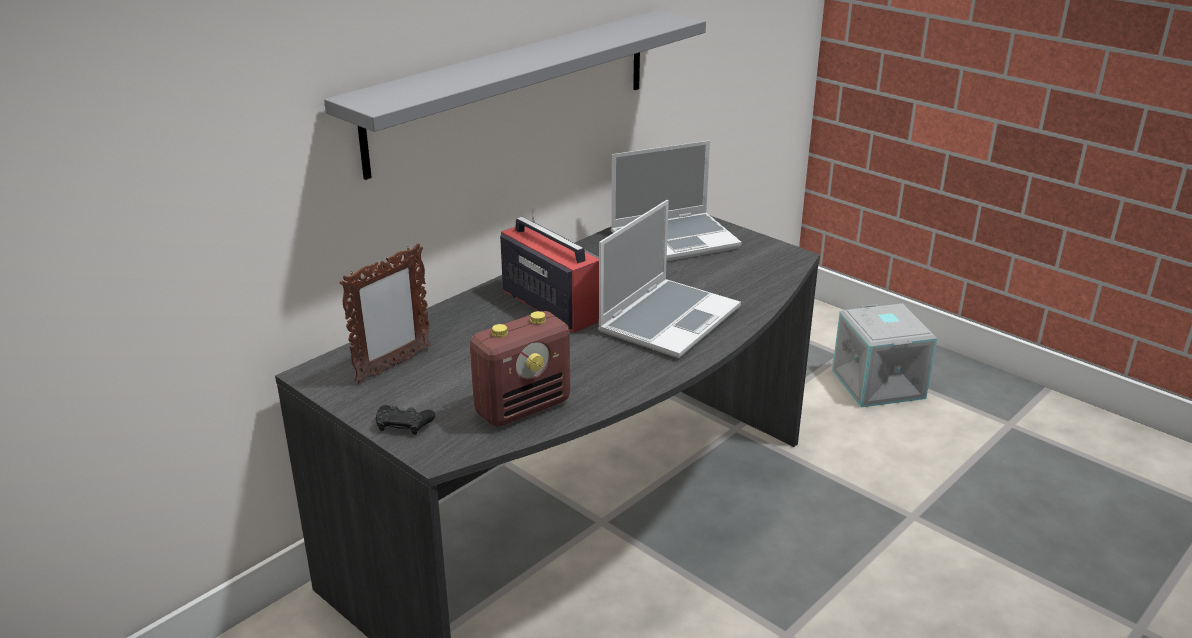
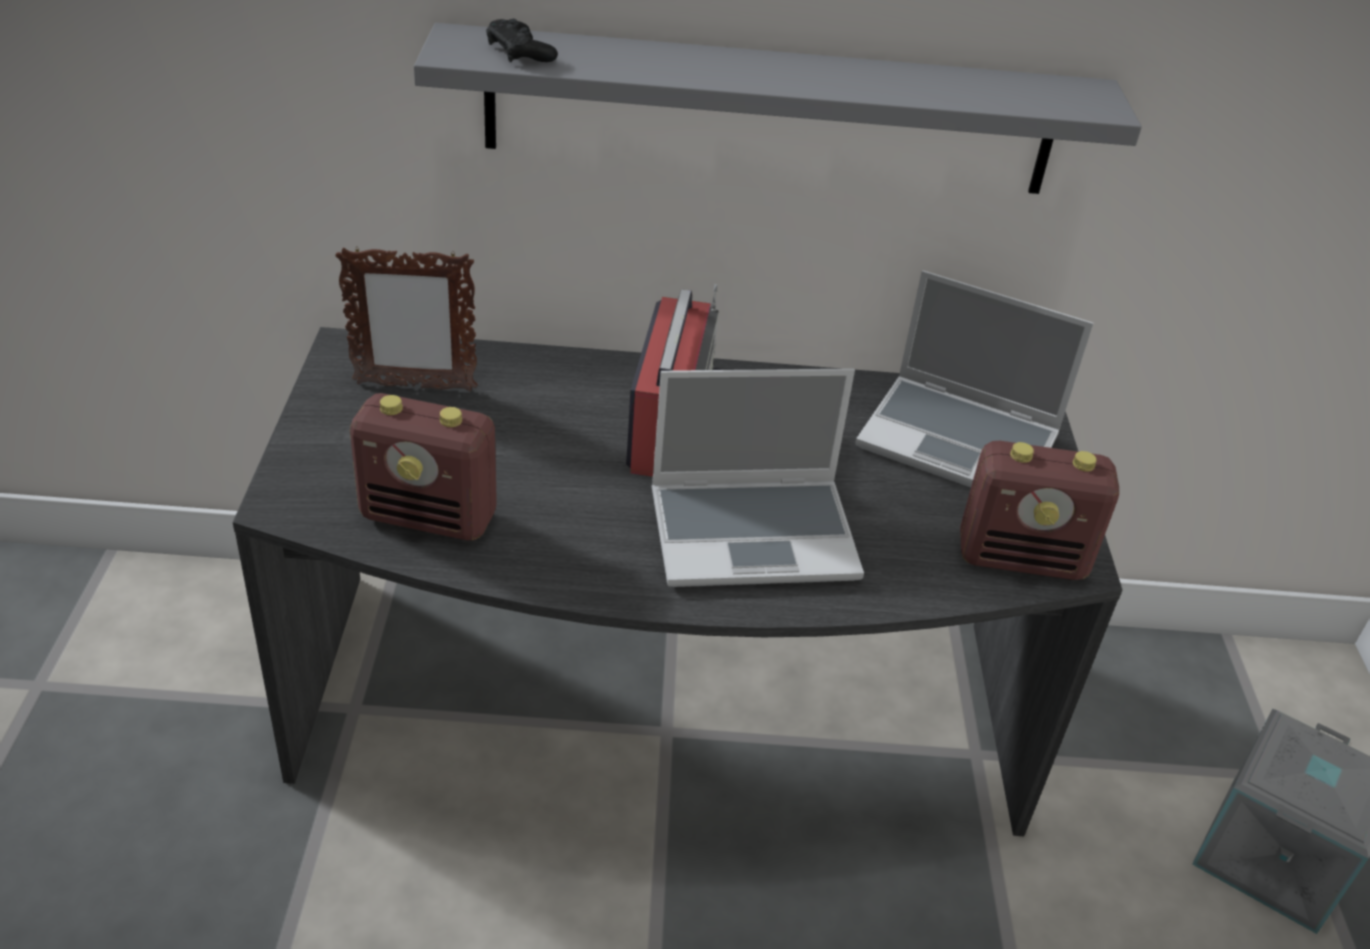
camera: 45 degrees right, 10 degrees up
(404, 424) = (313, 452): black game controller -> black game controller (520, 52)
(773, 265) = (1022, 558): none -> radio

